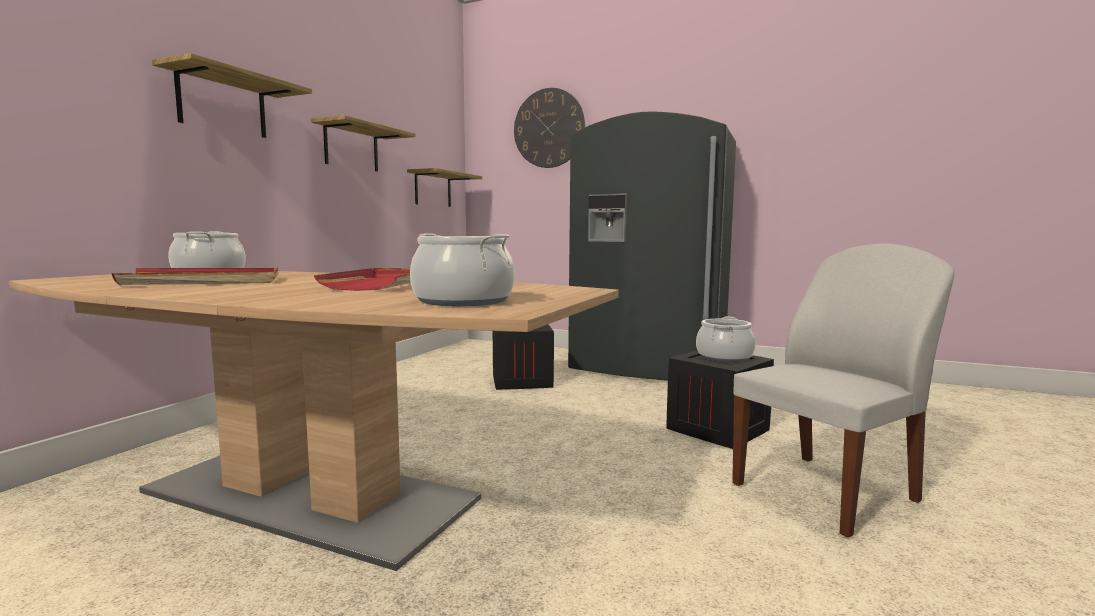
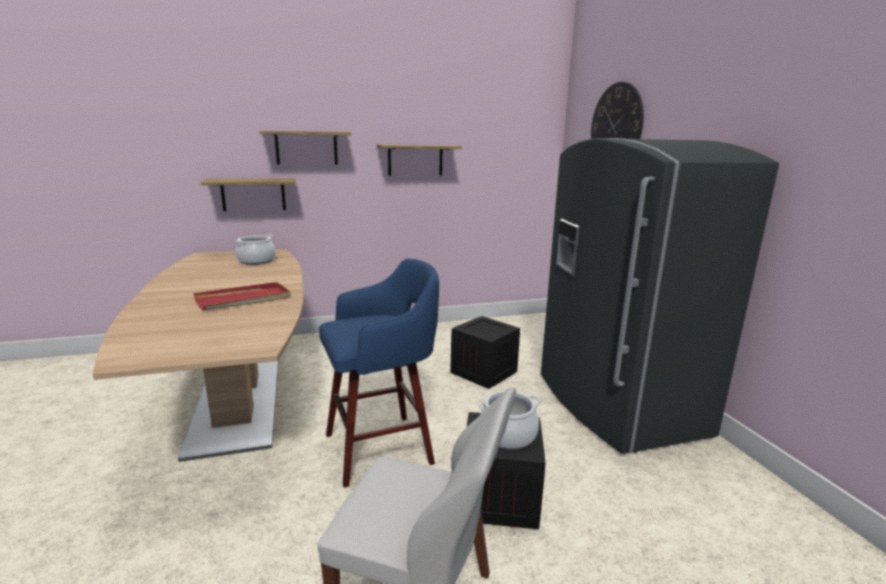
camera: 50 degrees right, 10 degrees up
(205, 282) = (216, 274): red tray -> none
(433, 189) = (510, 183): shelf -> shelf (253, 194)
(463, 301) = (163, 340): cooking pot -> none
(579, 447) = (382, 448): none -> blue stool

